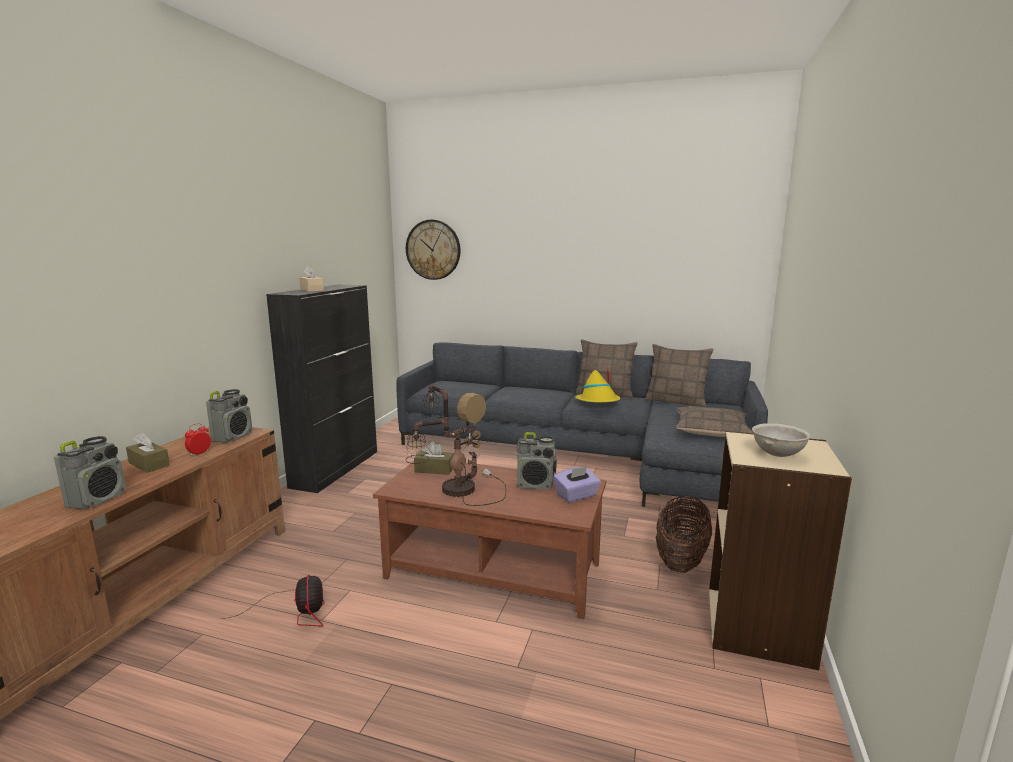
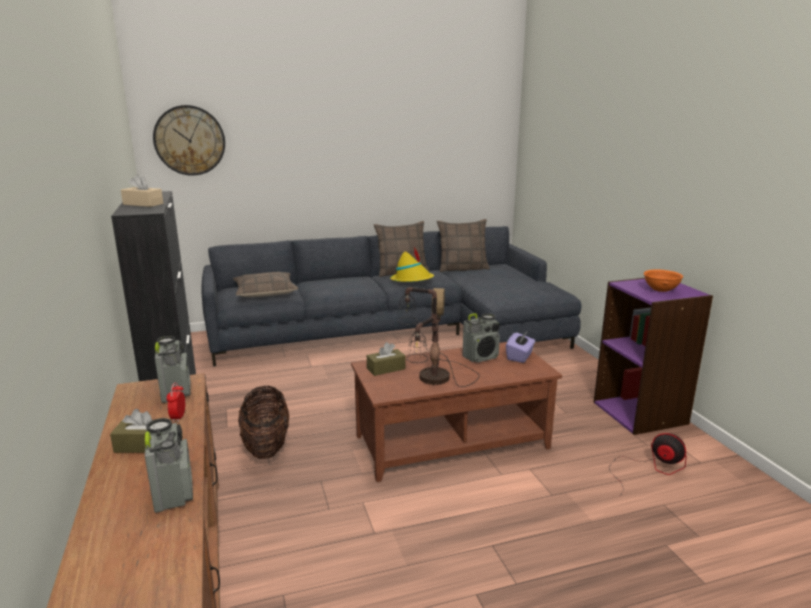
camera: 35 degrees left, 5 degrees up
(297, 612) = (343, 537): fan -> fan (649, 469)
(681, 560) = (556, 388): basket -> basket (266, 446)
(711, 430) = (521, 286): pillow -> pillow (265, 292)
(760, 627) = (640, 413): beige bookcase -> purple bookcase
(776, 454) = (660, 290): grey bowl -> orange bowl

